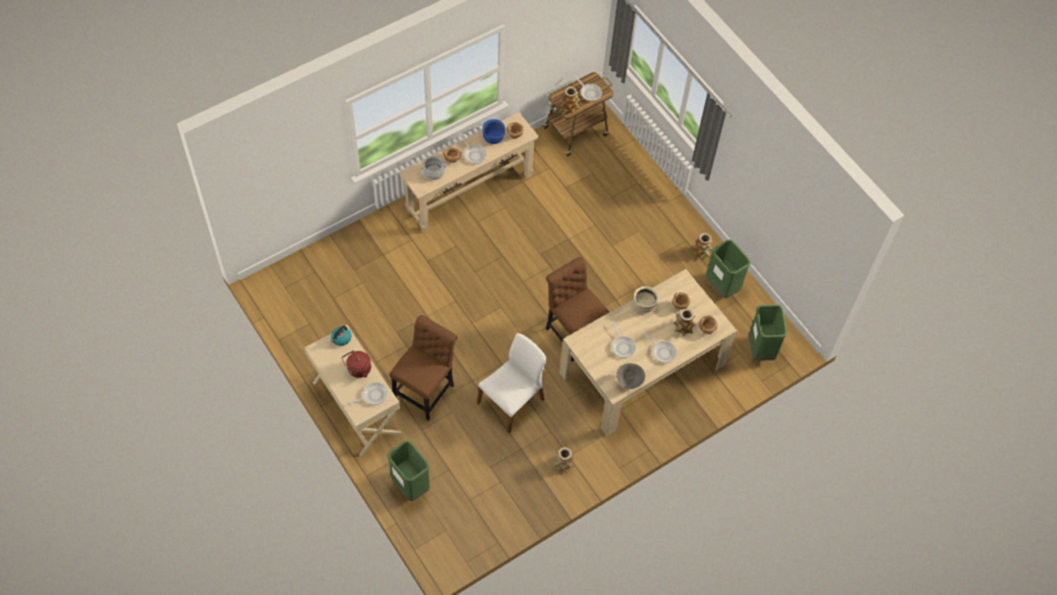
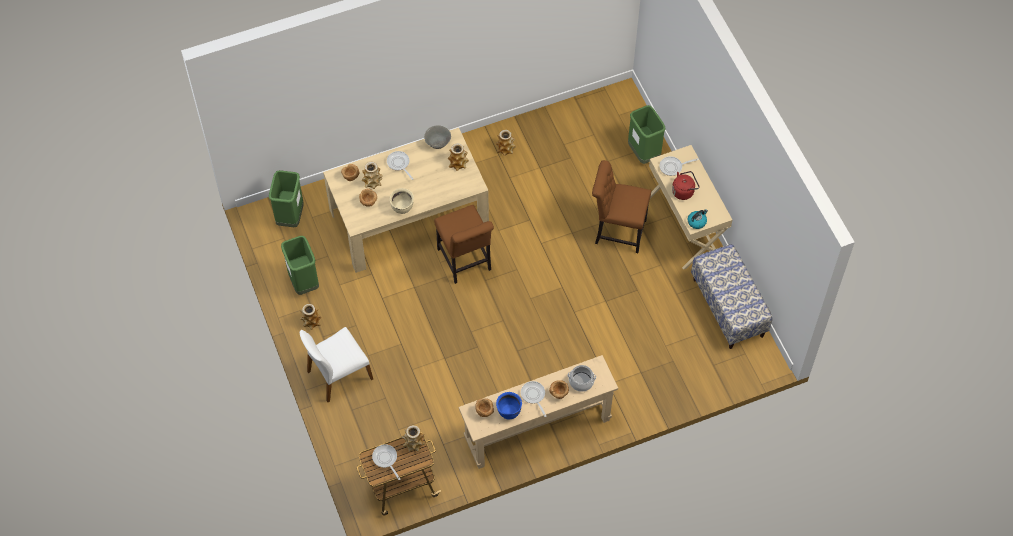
camera: 165 degrees left, 0 degrees up
(304, 329) = (728, 307): none -> bench
(426, 390) = (617, 231): brown chair -> brown chair turned 60 degrees clockwise
(512, 401) = (539, 209): white chair -> white chair (338, 374)
(601, 362) = (458, 163): none -> vase
(622, 346) = (434, 174): frying pan -> none

